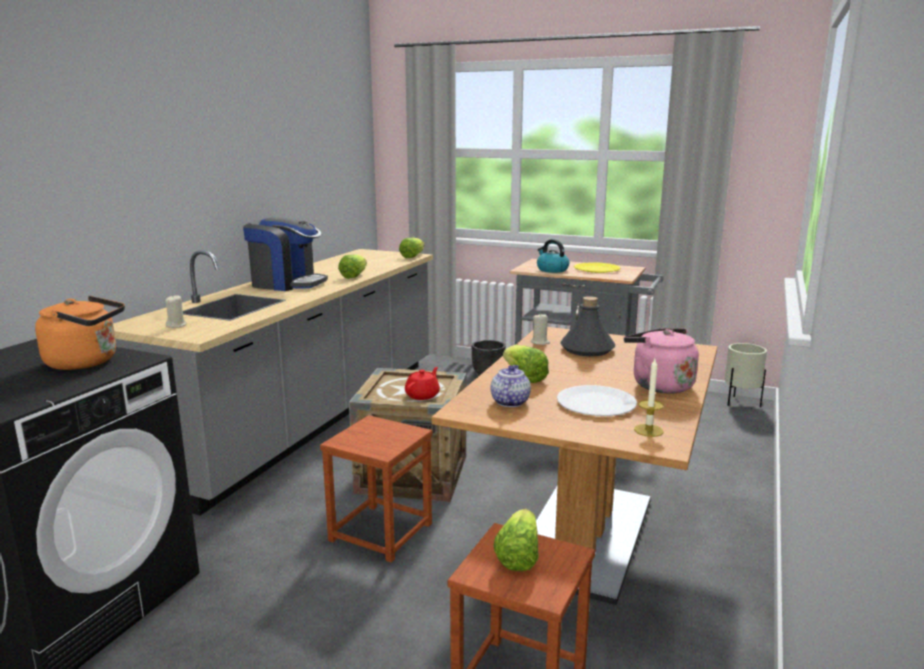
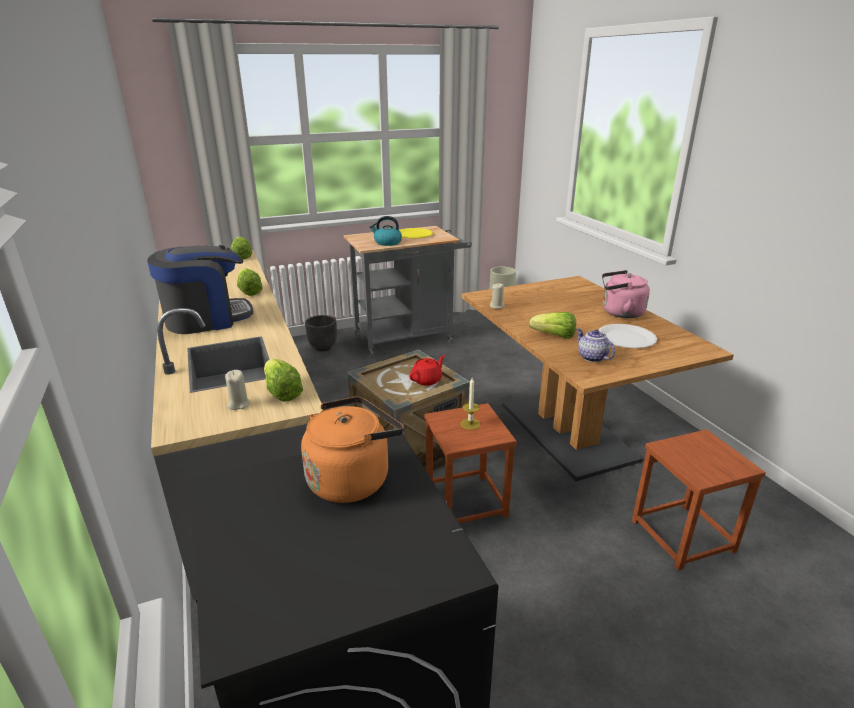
camera: 45 degrees left, 10 degrees up
(423, 395) = (427, 380): red teapot -> red teapot turned 60 degrees clockwise
(518, 556) = (694, 454): lettuce -> lettuce (282, 392)
(587, 349) = (532, 302): grey bottle -> none
(648, 430) = (683, 344): candle -> candle (470, 424)

